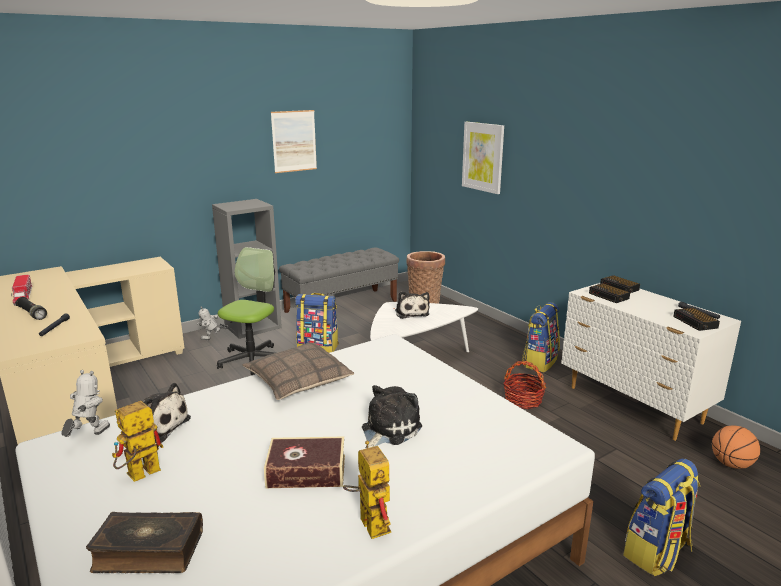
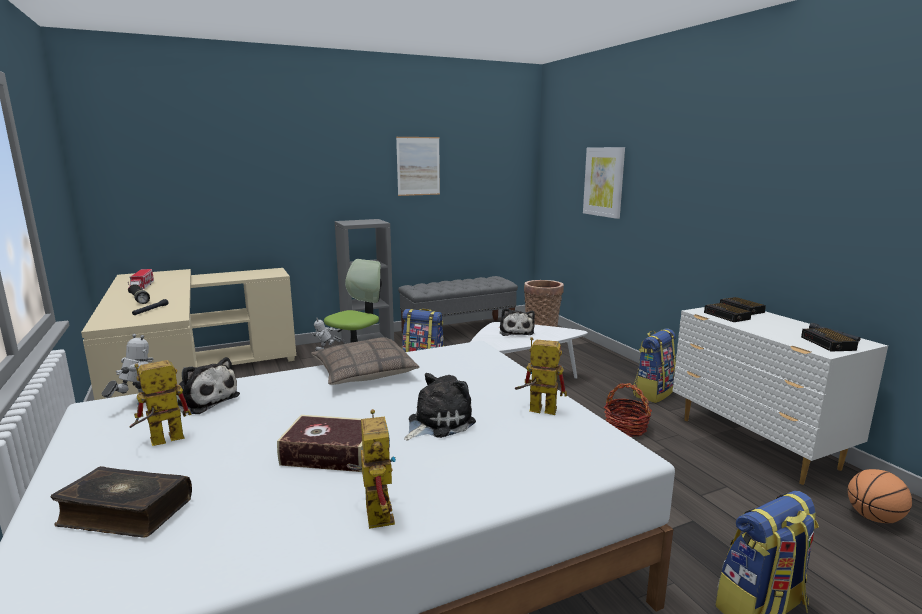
camera: 10 degrees right, 5 degrees down
(469, 408) = (536, 410): none -> toy robot

